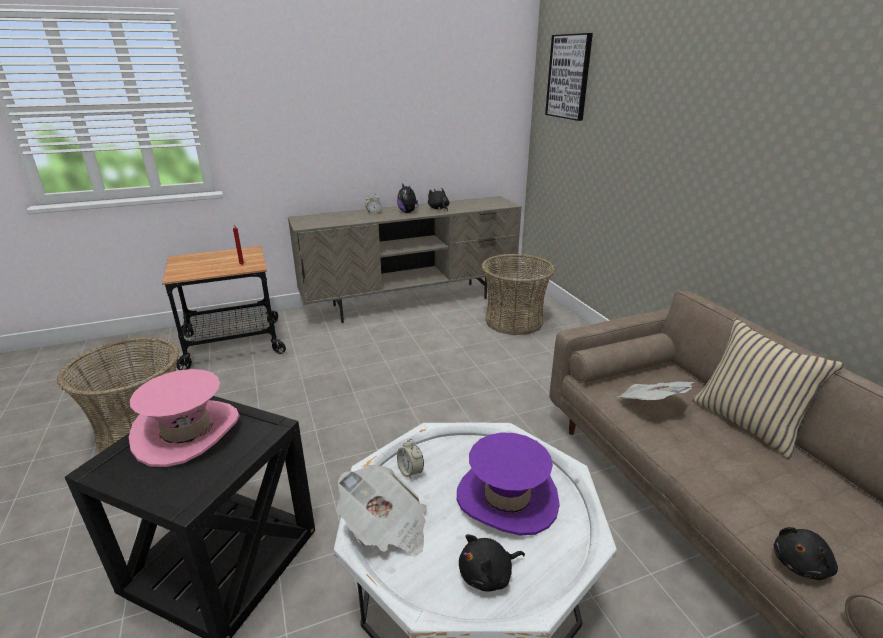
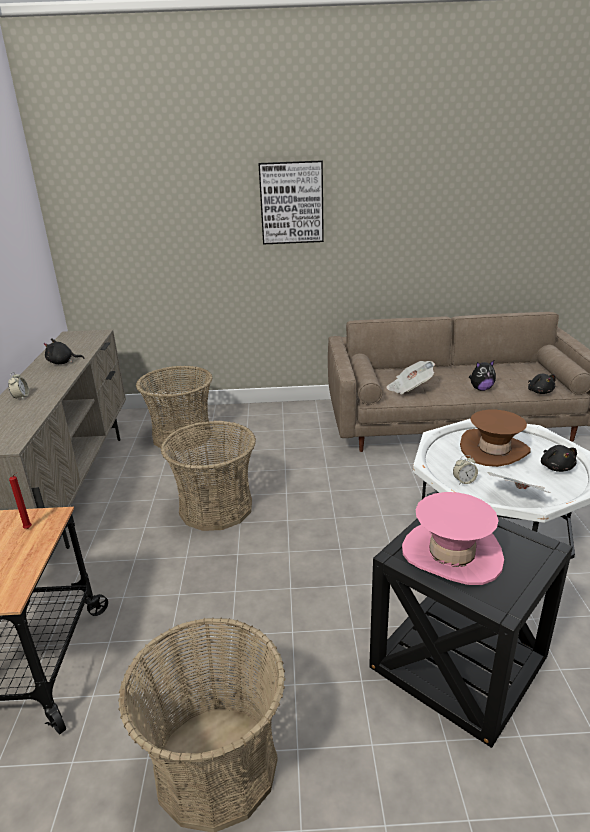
camera: 70 degrees left, 0 degrees up
(408, 212) = (51, 378): plush toy -> plush toy (481, 389)
(412, 366) = (216, 508): none -> basket
(507, 498) = (494, 450): purple hat -> brown hat
(569, 77) = (111, 188): picture -> picture (291, 203)
(747, 423) = (435, 370): beige pillow -> none

